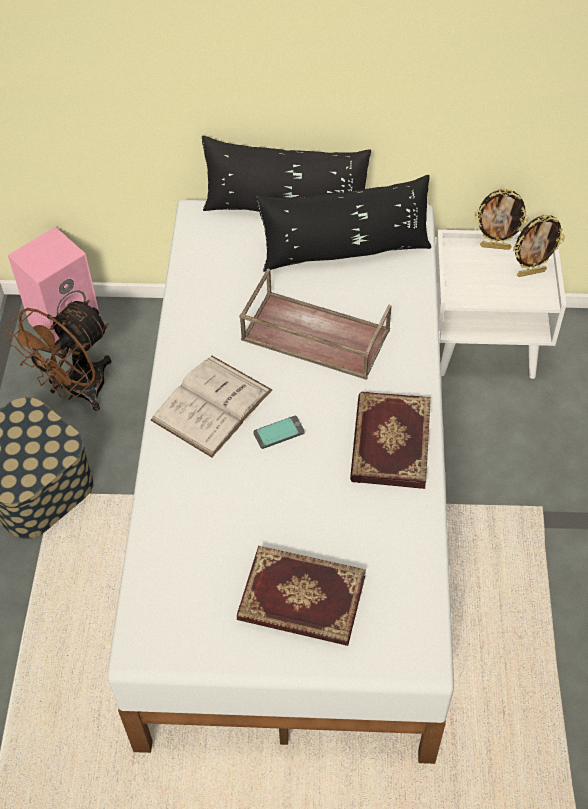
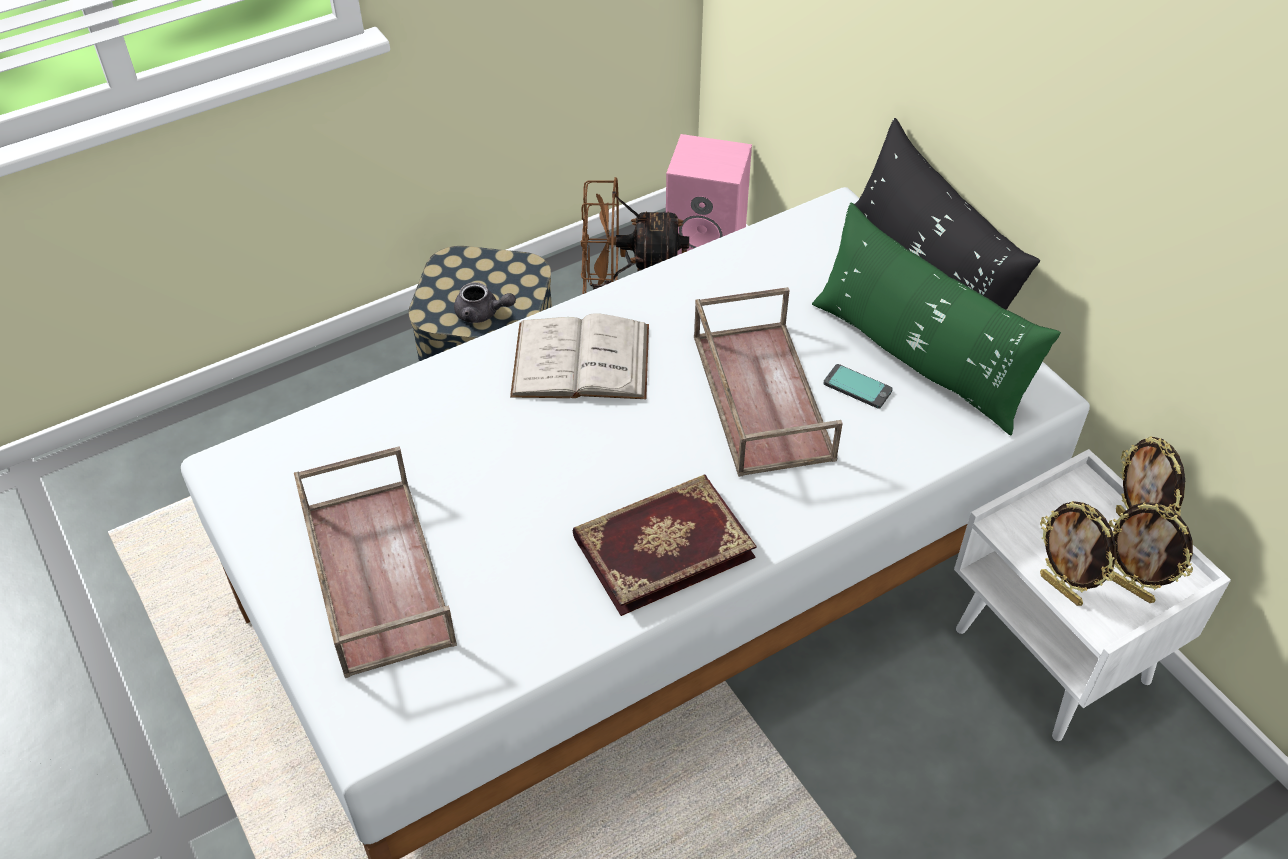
camera: 55 degrees right, 5 degrees down
(42, 458) = (482, 314): none -> grey teapot
(278, 432) = (591, 436): phone -> phone (857, 387)
(301, 600) = (374, 573): book -> brown tray
(345, 251) = (918, 358): black pillow -> green pillow
(512, 299) = (1061, 589): none -> picture frame

